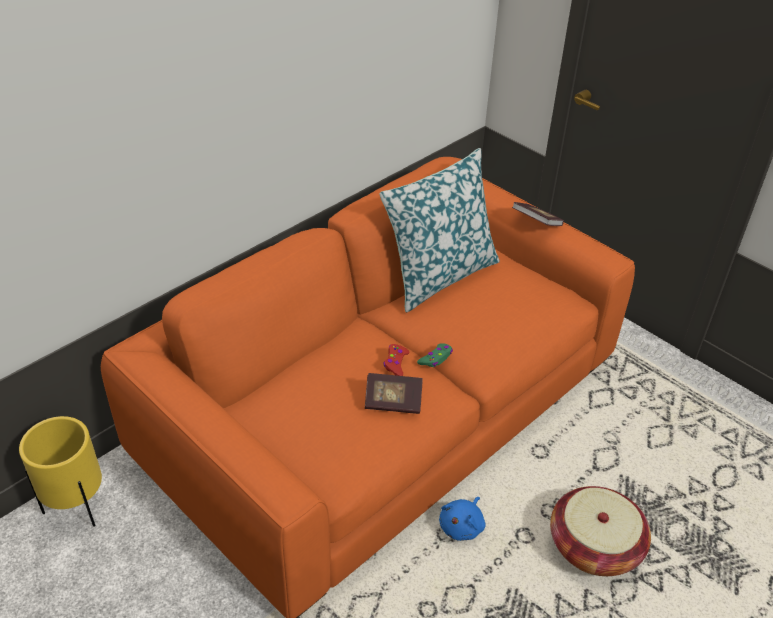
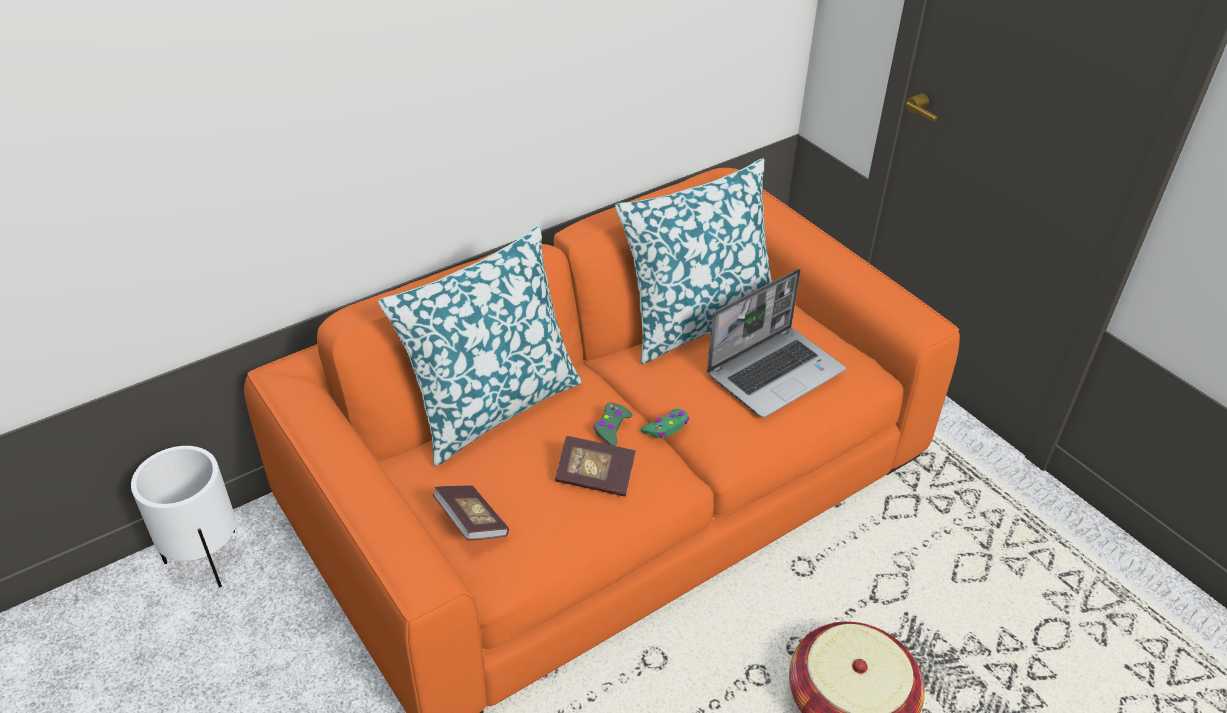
camera: 10 degrees right, 0 degrees up
(78, 506) = (207, 560): yellow planter -> white planter
(300, 357) = (492, 406): none -> pillow
(395, 363) = (611, 428): red game controller -> green game controller
(462, 526) = (678, 651): blue plush toy -> none
(507, 308) = (775, 372): none -> laptop
(536, 222) = (836, 264): book -> book (471, 523)

